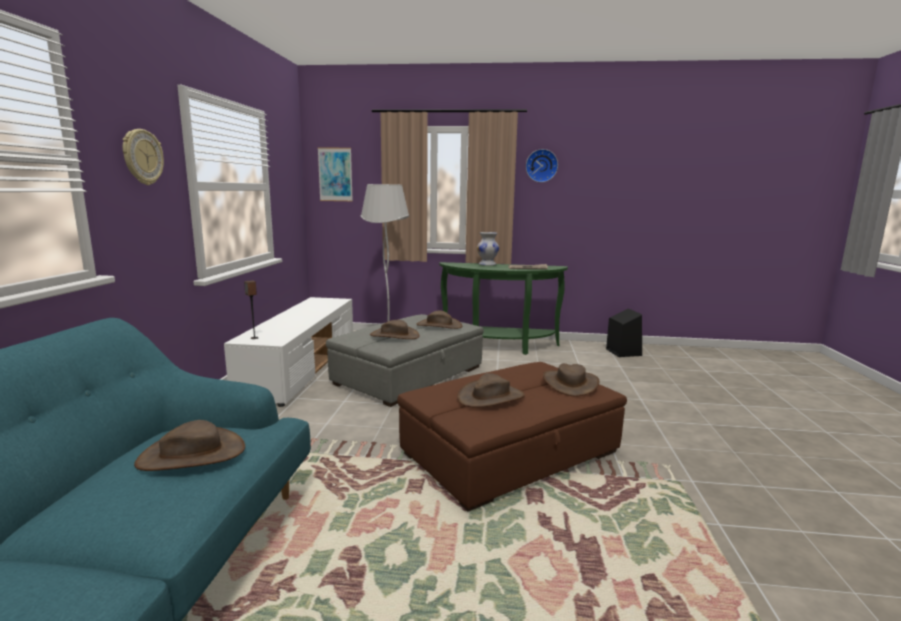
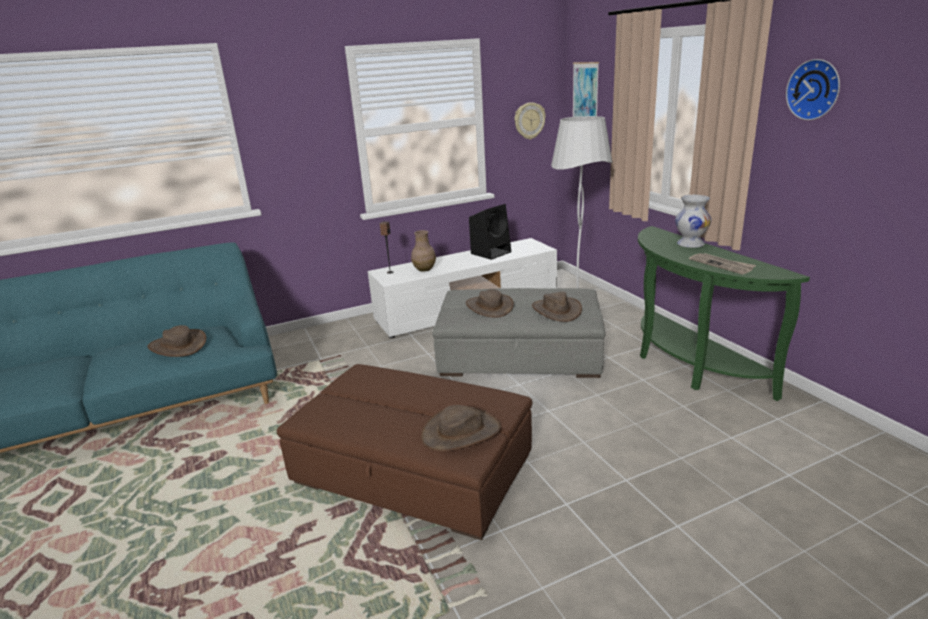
camera: 60 degrees right, 10 degrees up
(142, 157) = (298, 118): wall clock -> wall clock (529, 121)
(282, 328) = (424, 269): none -> brown vase
(491, 397) = (376, 402): brown hat -> none
(622, 352) = (865, 461): black speaker -> black speaker (491, 252)

